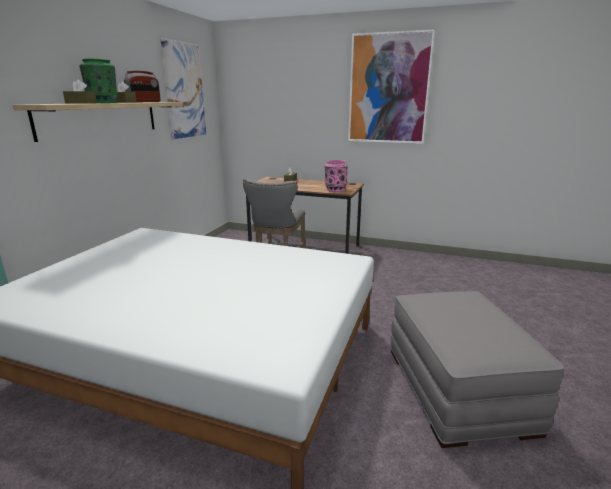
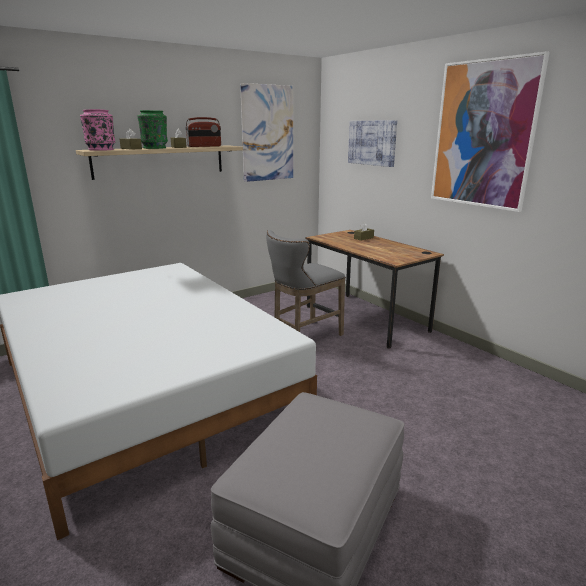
camera: 35 degrees right, 0 degrees up
(282, 99) = (372, 143): none -> picture
(335, 190) = (389, 256): pink vase -> pink vase (101, 149)

